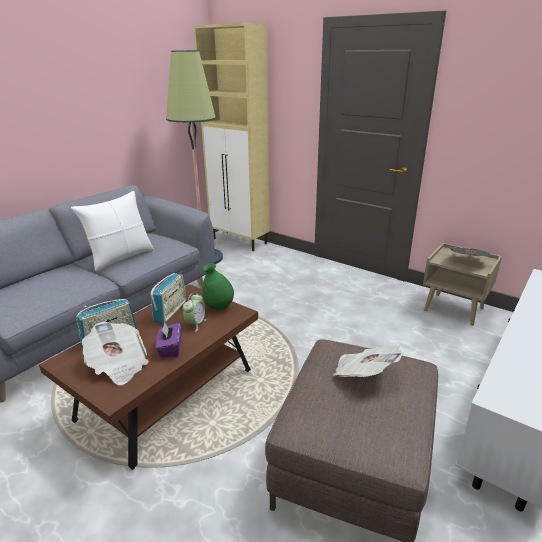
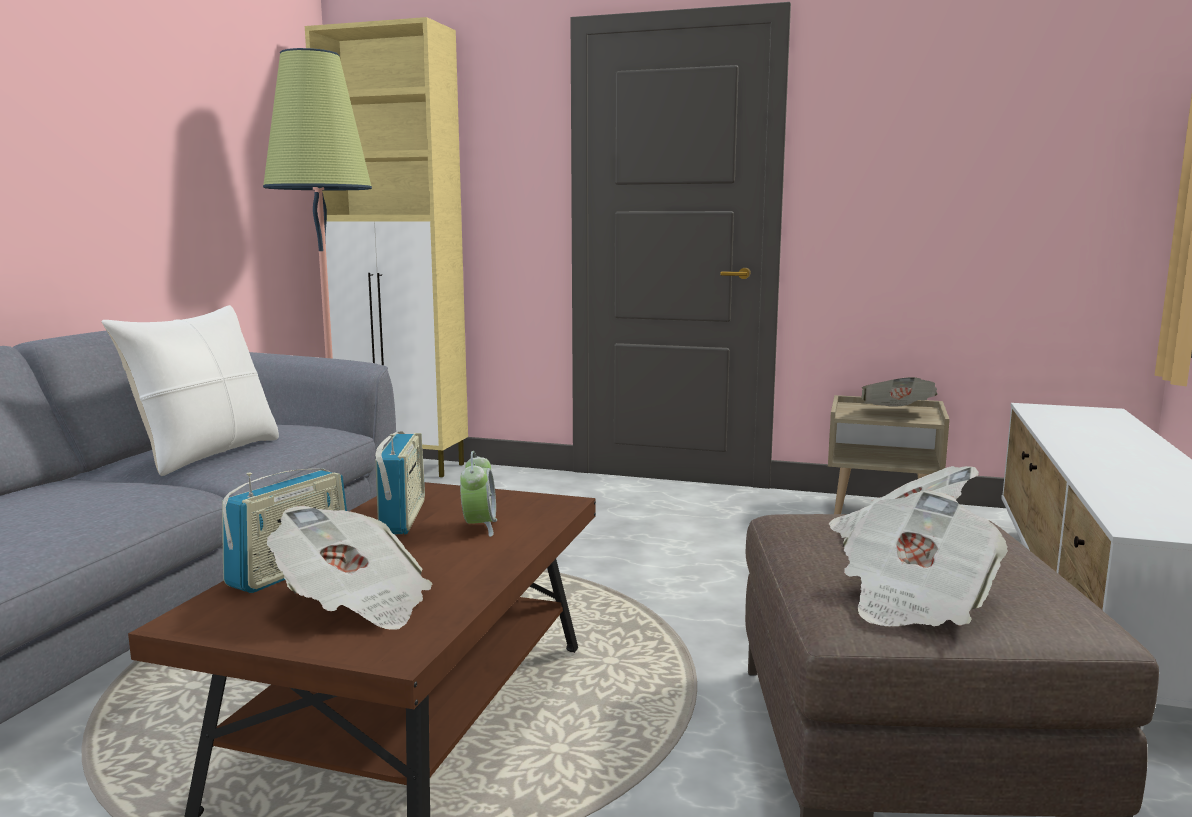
camera: 20 degrees left, 15 degrees down
(170, 348) = (457, 565): purple tissue box -> none
(219, 307) = (507, 501): green vase -> none
(333, 421) = (913, 599): none -> newspaper

